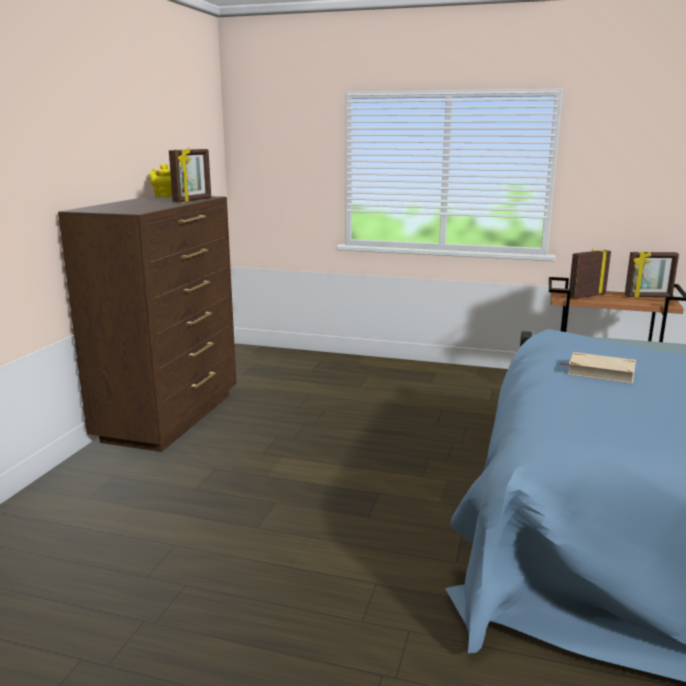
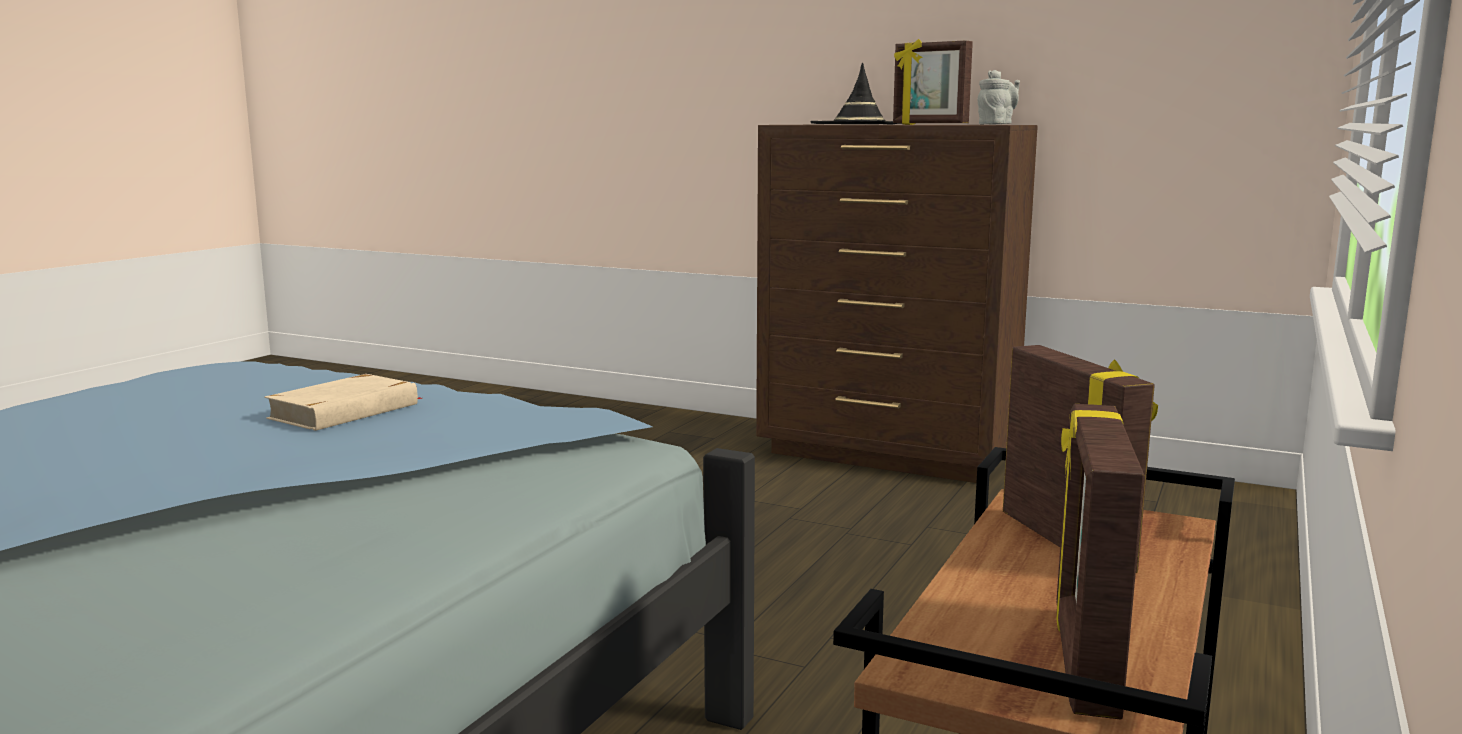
camera: 100 degrees right, 5 degrees down
(134, 205) = (859, 124): none -> black hat
(164, 196) = (997, 124): yellow teapot -> grey teapot

